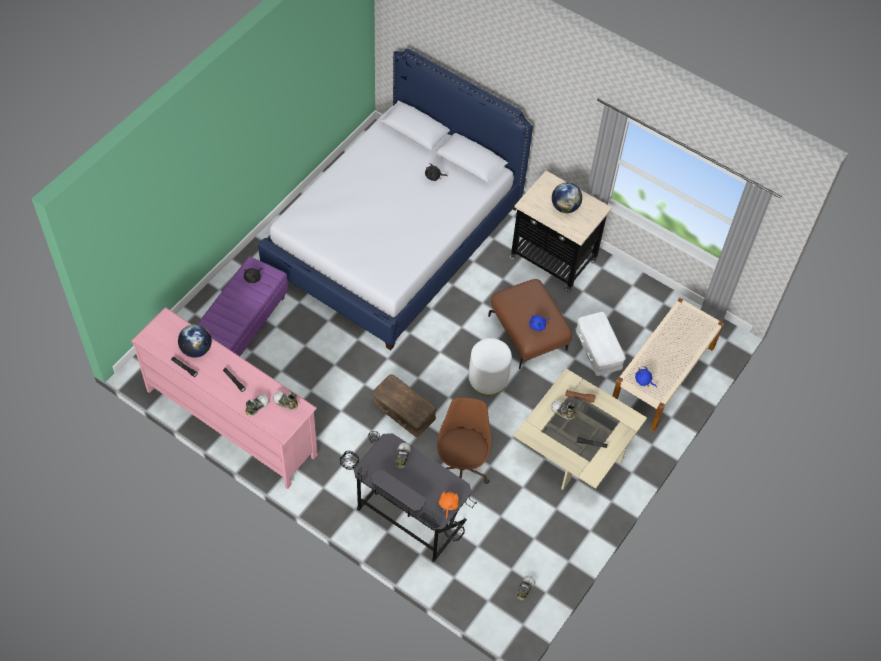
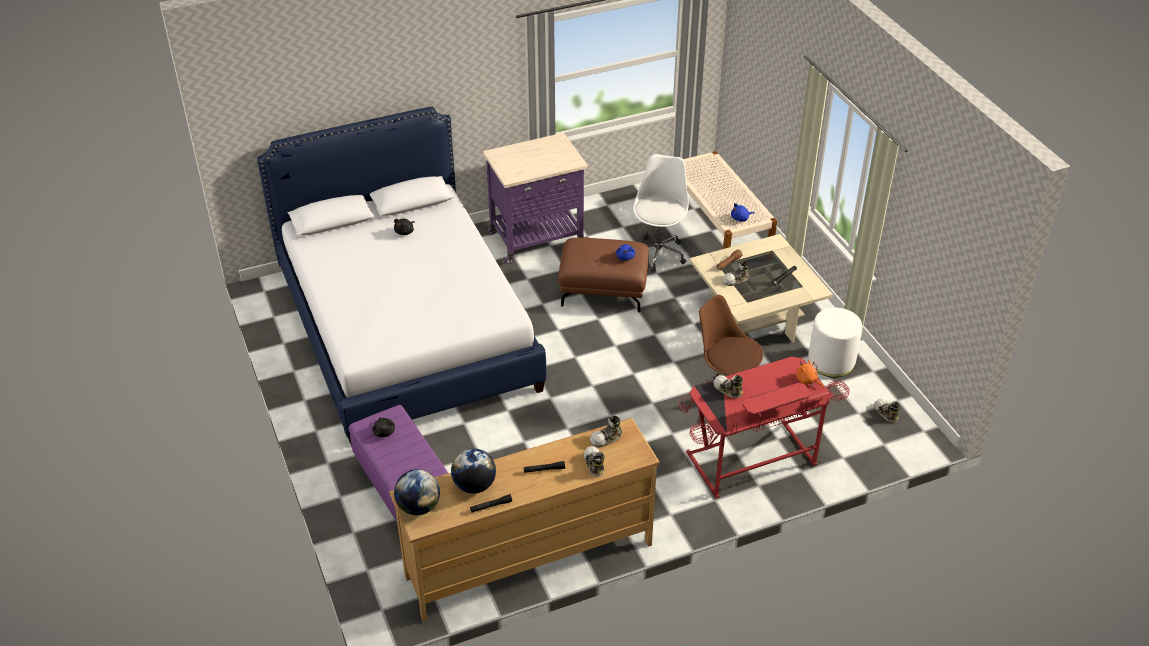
camera: 55 degrees left, 15 degrees down
(231, 422) = (529, 559): pink dresser -> brown dresser
(403, 410) = (623, 412): brown storage box -> none
(409, 517) = (752, 461): black desk -> red desk
(488, 378) = (633, 337): white ottoman -> white ottoman (831, 361)
(553, 260) = (536, 239): black cart -> purple cart
(565, 207) = (537, 157): globe -> globe (418, 507)
(599, 348) = (658, 253): white storage box -> white office chair

